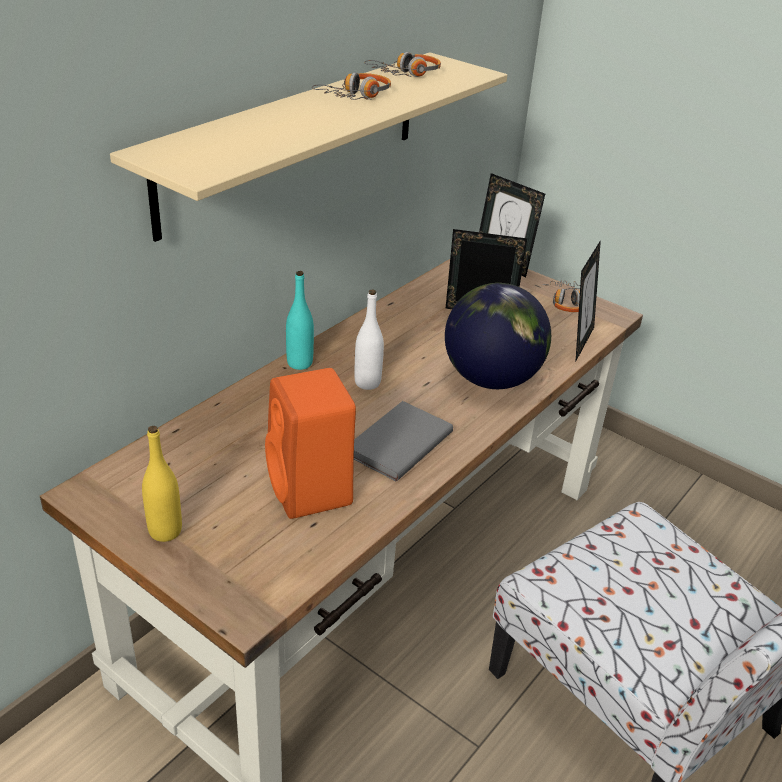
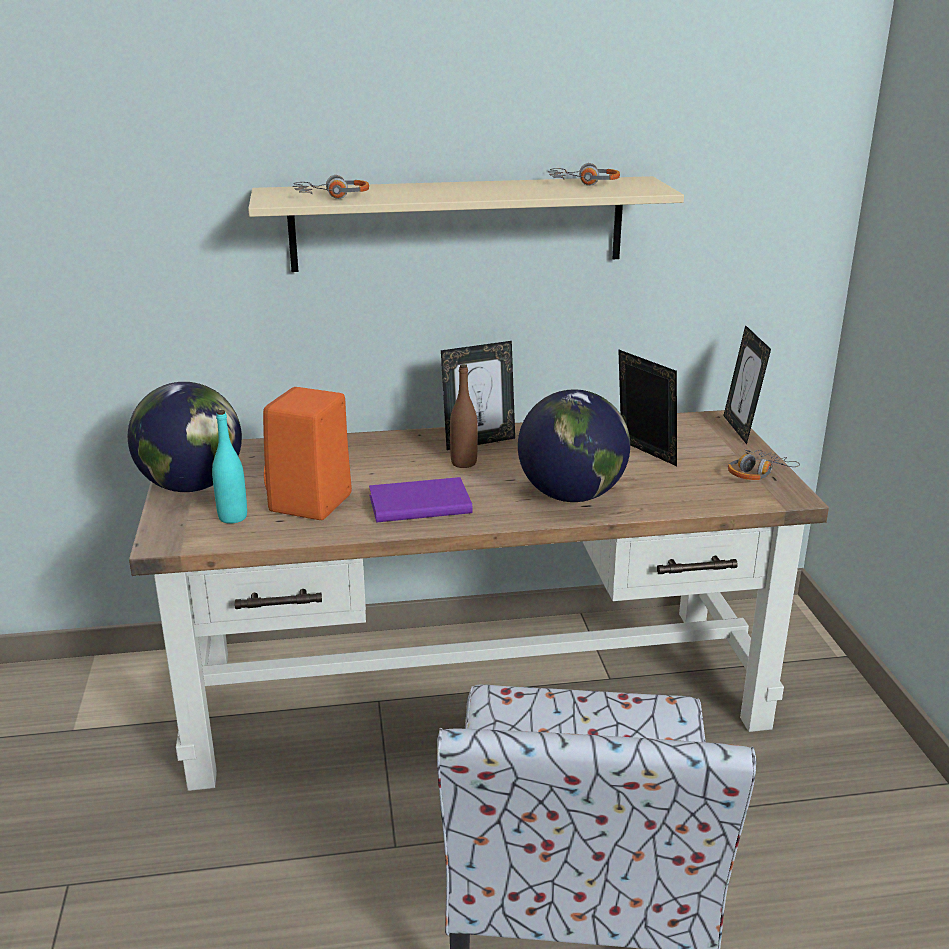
camera: 45 degrees right, 10 degrees down
(165, 531) = (192, 486): yellow bottle -> globe
(299, 363) = (434, 435): turquoise bottle -> turquoise bottle (233, 517)
(356, 96) = (499, 188): headphones -> headphones (331, 196)
(367, 383) = (463, 463): white bottle -> brown bottle
(396, 443) = (418, 503): grey book -> purple book
(579, 342) = (709, 502): picture frame -> picture frame (478, 441)

